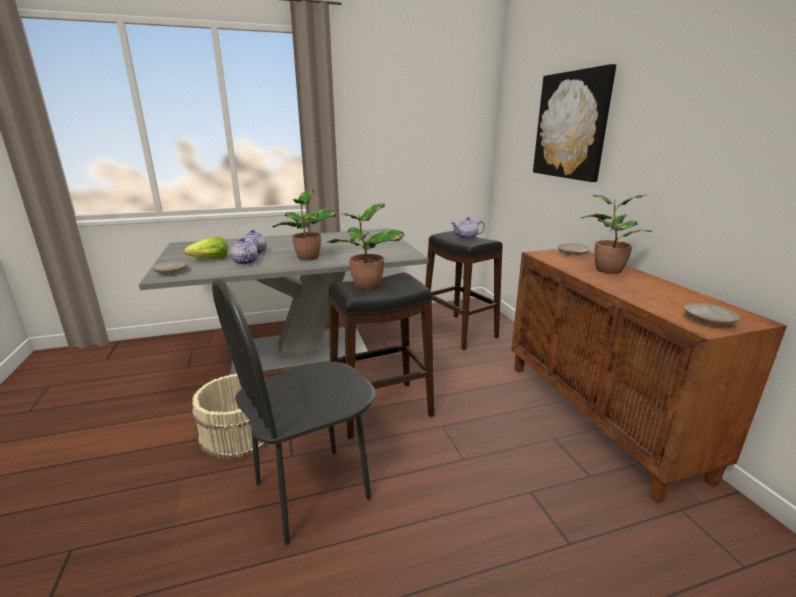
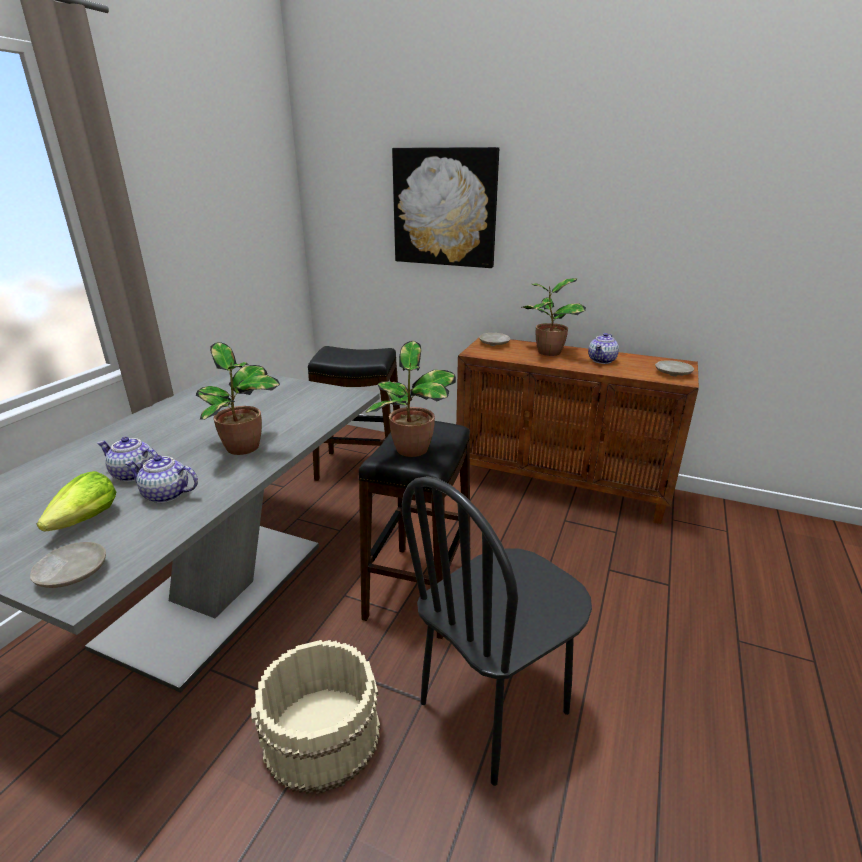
camera: 50 degrees left, 5 degrees up
(312, 491) = (495, 708): black chair -> black chair turned 45 degrees clockwise
(467, 237) = (355, 353): teapot -> teapot (602, 360)

